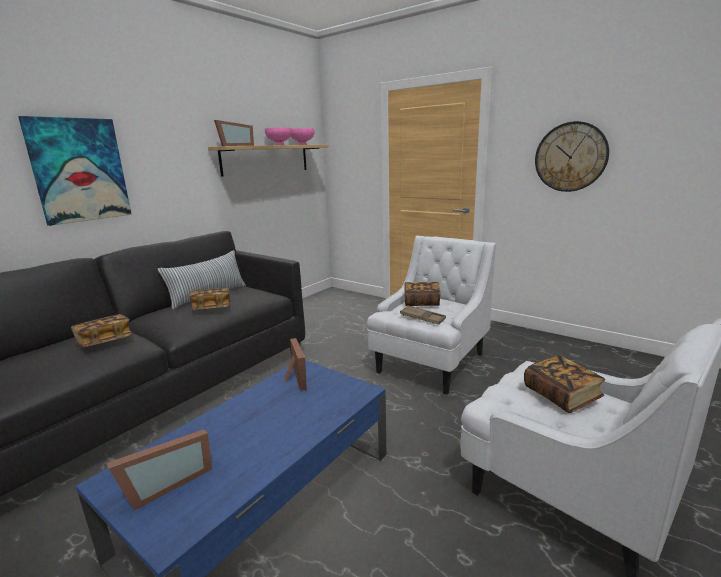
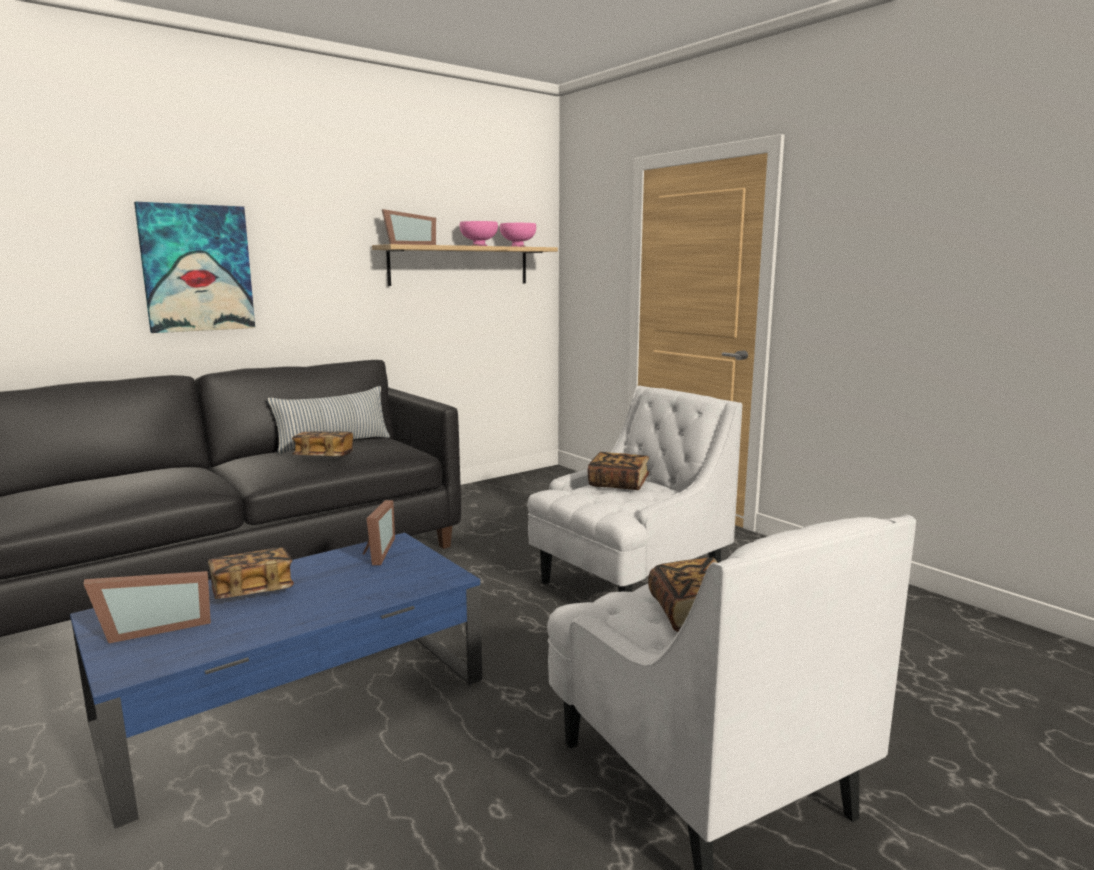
camera: 15 degrees right, 5 degrees down
(105, 341) = (175, 477): book -> book (252, 590)
(422, 318) = (599, 503): brown tray -> none
(570, 157) = (893, 276): wall clock -> none

